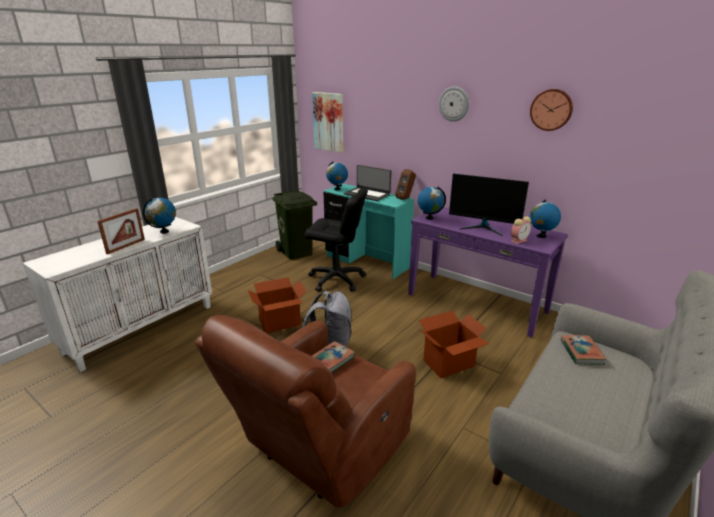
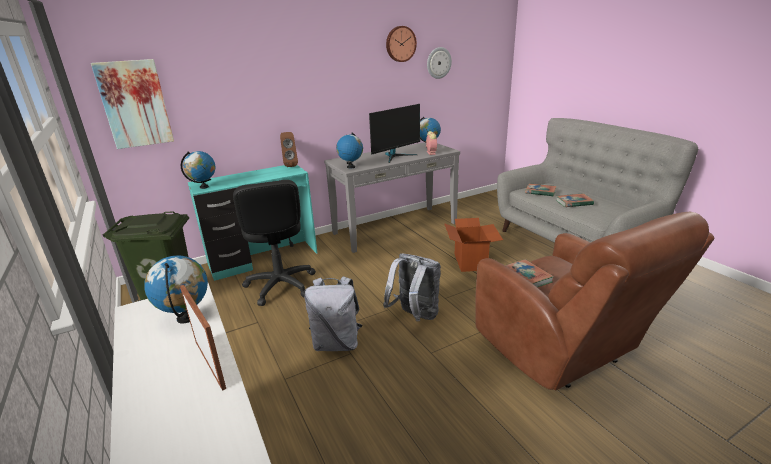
camera: 65 degrees left, 0 degrees up
(280, 322) = (337, 343): cardboard box -> grey backpack
(336, 280) = (280, 285): black office chair -> black office chair turned 120 degrees clockwise
(367, 194) = (249, 177): laptop -> none
(454, 104) = (317, 50): wall clock -> wall clock (438, 63)
(476, 302) = (395, 228): purple console table -> grey console table
(572, 384) = (574, 202): none -> book

